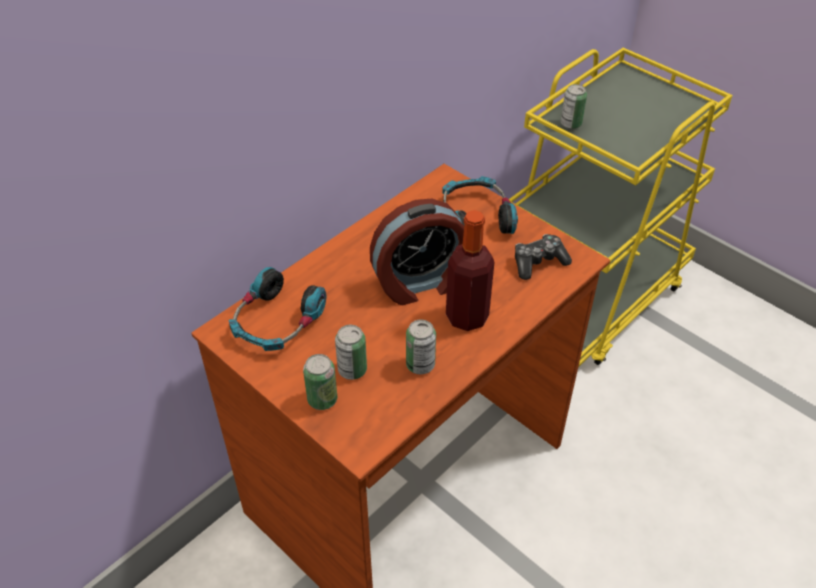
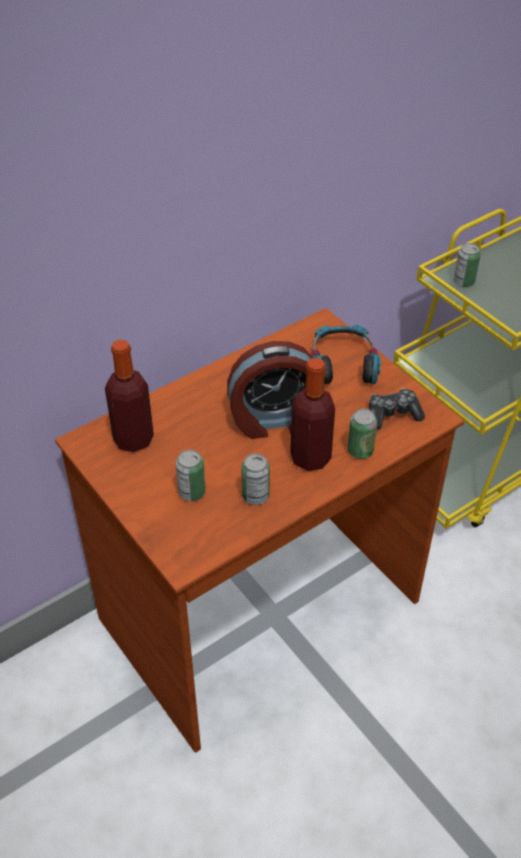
camera: 10 degrees right, 0 degrees up
(277, 322) = (133, 439): headphones -> bottle
(322, 399) = (158, 515): can -> can (360, 451)

